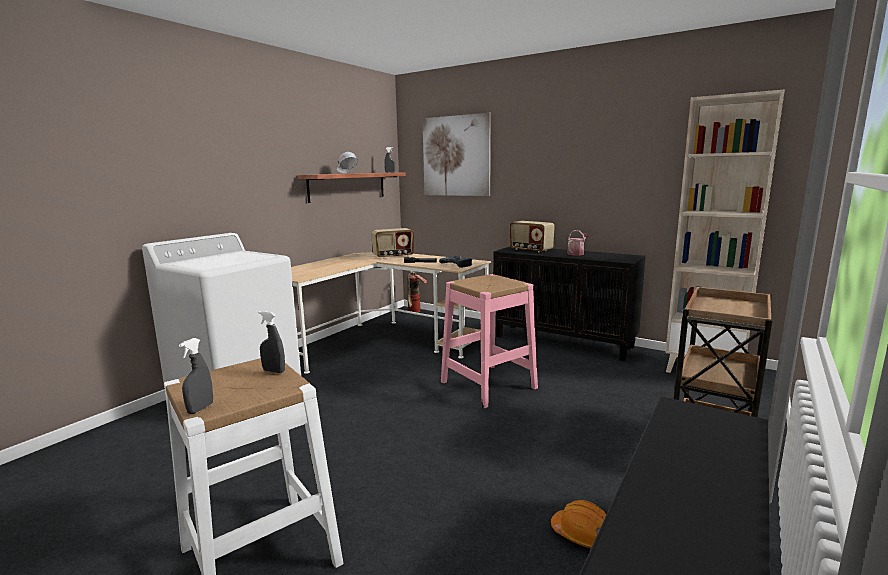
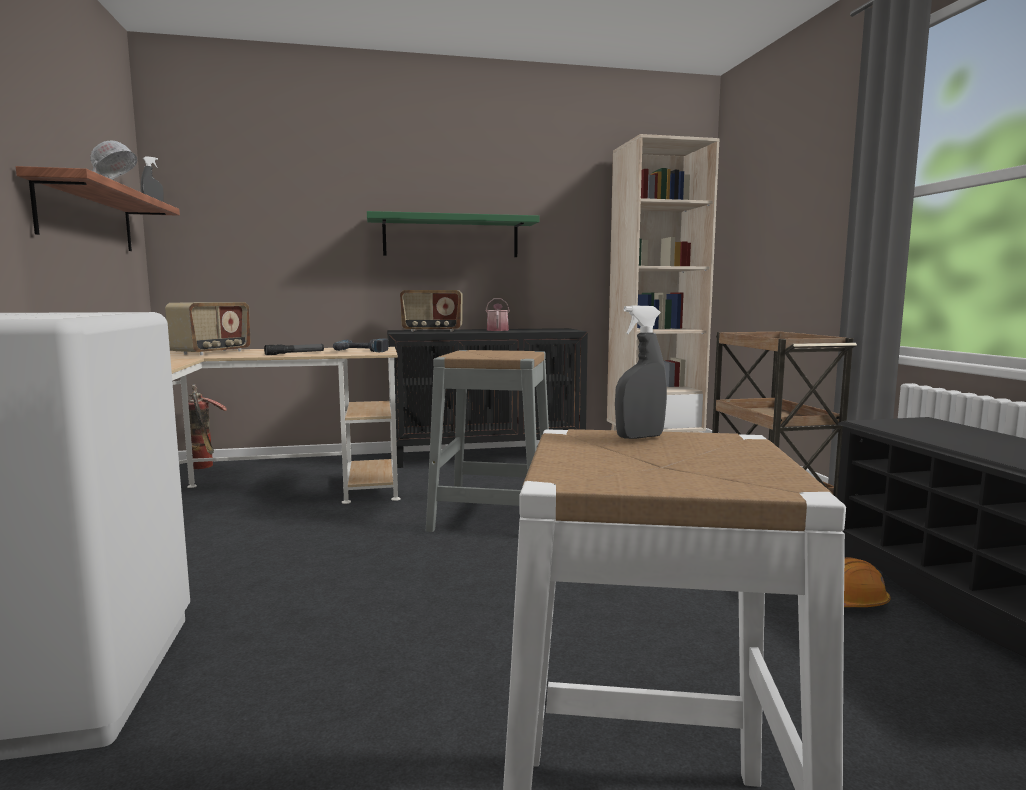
camera: 45 degrees left, 5 degrees down
(200, 409) = (762, 485): grey spray bottle -> none
(456, 156) = (275, 189): picture -> none
(488, 385) = (493, 516): pink stool -> grey stool
(557, 183) = (451, 237): none -> green shelf

